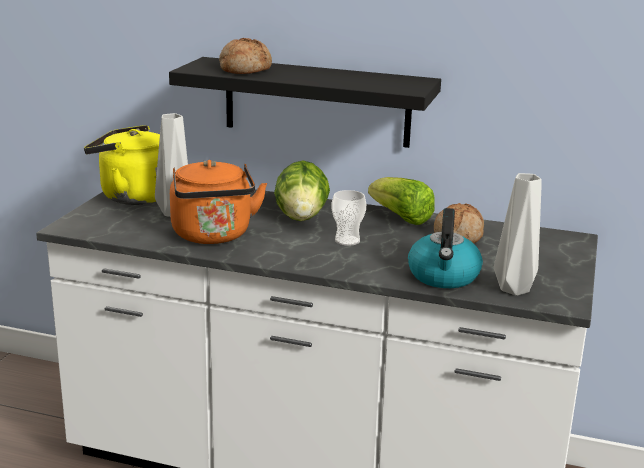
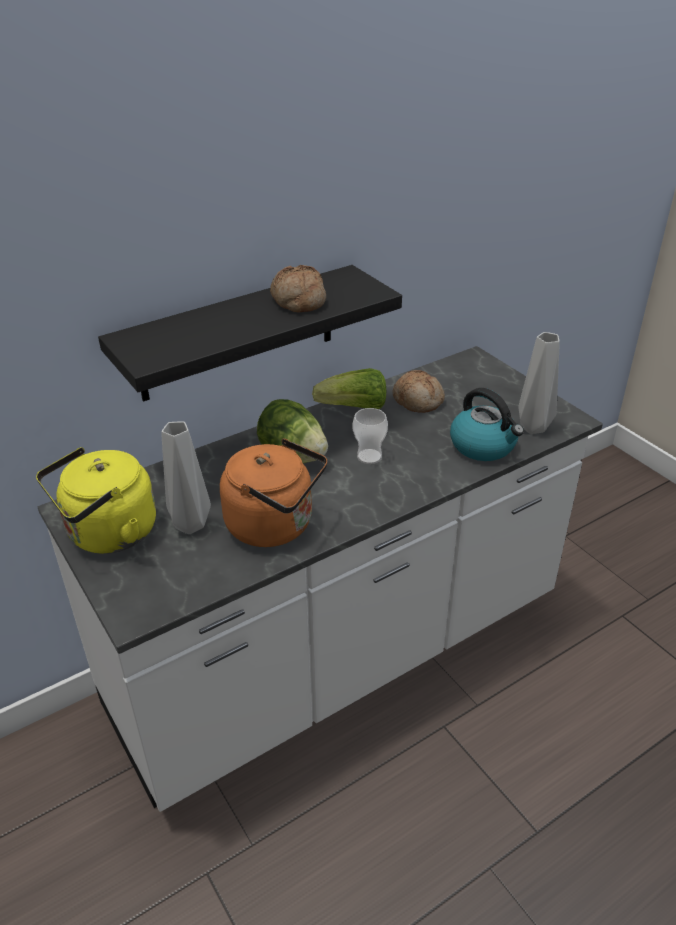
camera: 50 degrees left, 15 degrees up
(244, 69) = (192, 334): bread -> bread (298, 300)

